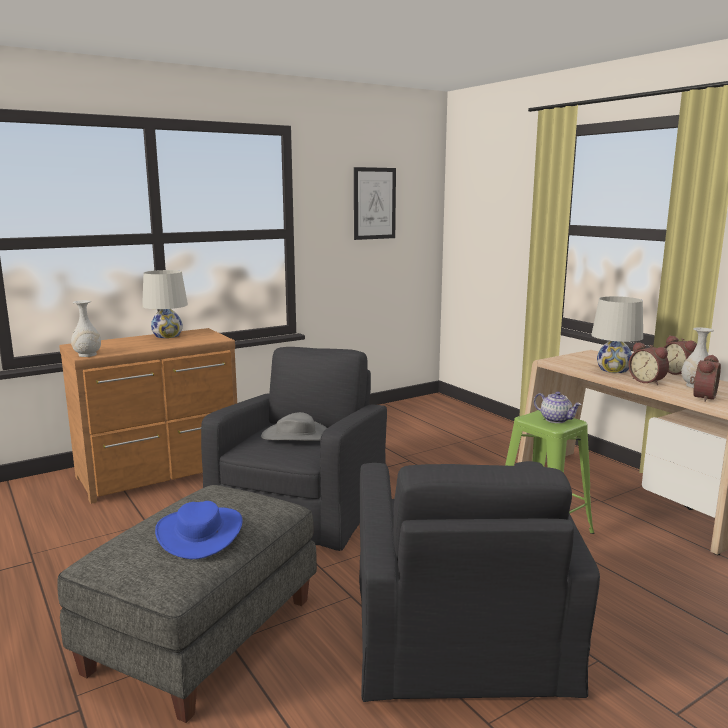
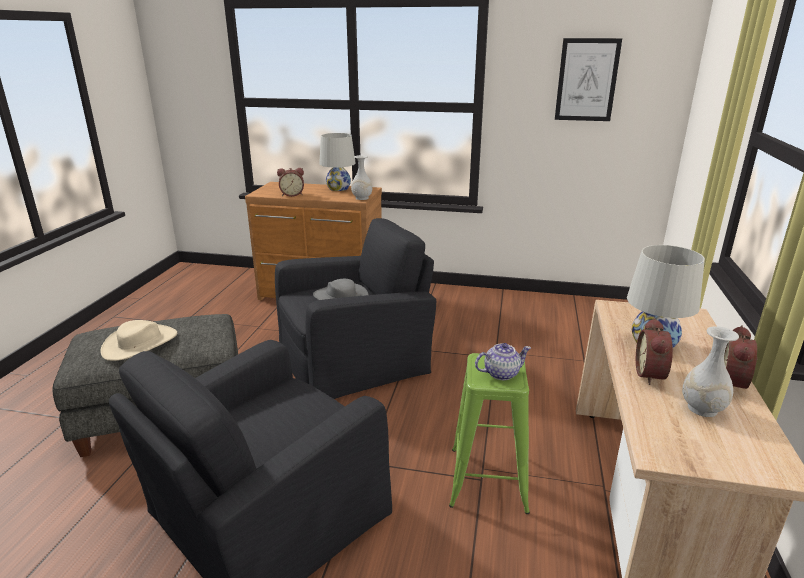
camera: 45 degrees right, 10 degrees up
(87, 355) = (259, 193): white vase -> white vase (362, 198)
(200, 533) = (140, 343): blue hat -> beige hat
(556, 420) = (501, 373): teapot -> teapot turned 105 degrees counterclockwise
(701, 397) = (660, 425): alarm clock -> alarm clock (292, 194)

